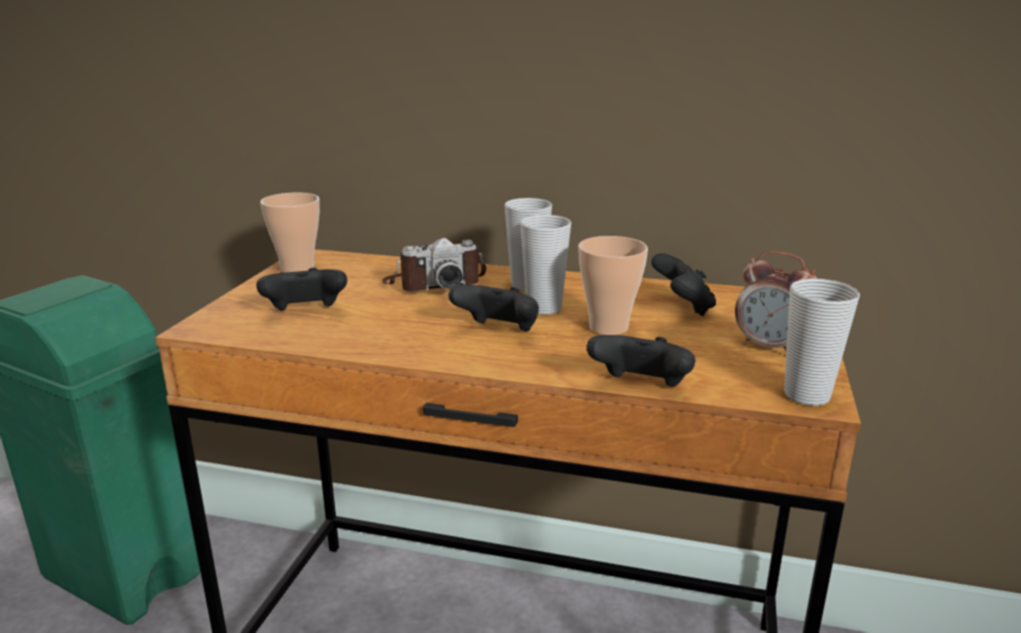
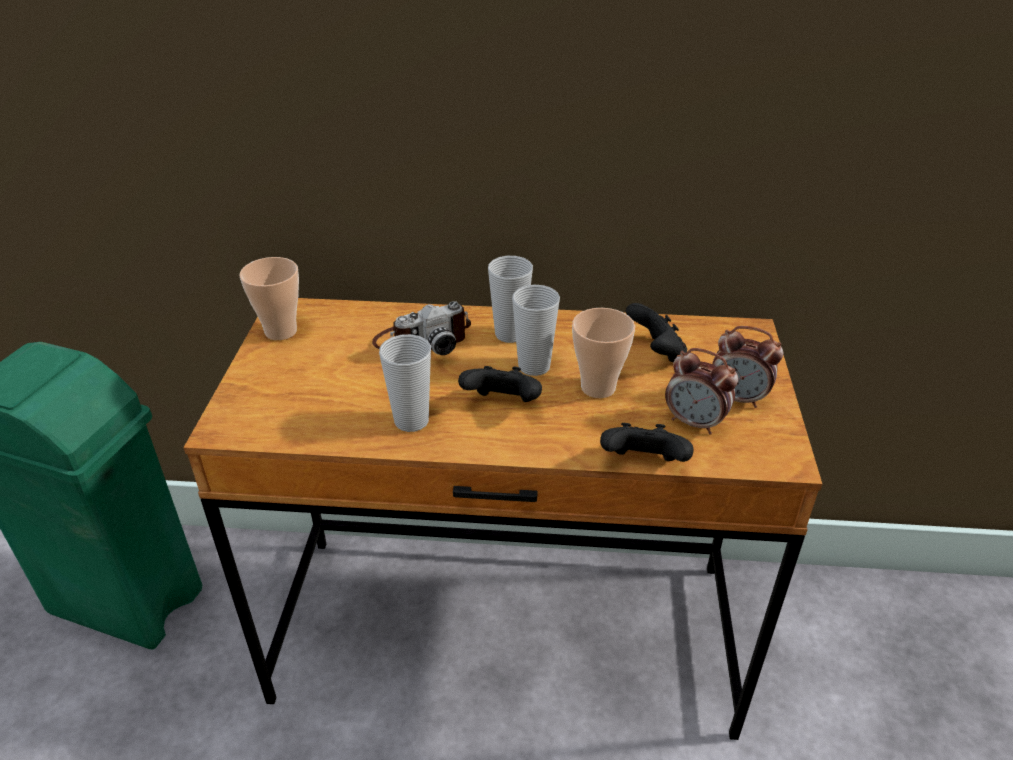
camera: 10 degrees left, 15 degrees up
(306, 313) = (315, 397): black game controller -> none
(712, 361) = (695, 423): none -> alarm clock
(807, 395) = (777, 456): cup -> cup (411, 421)

